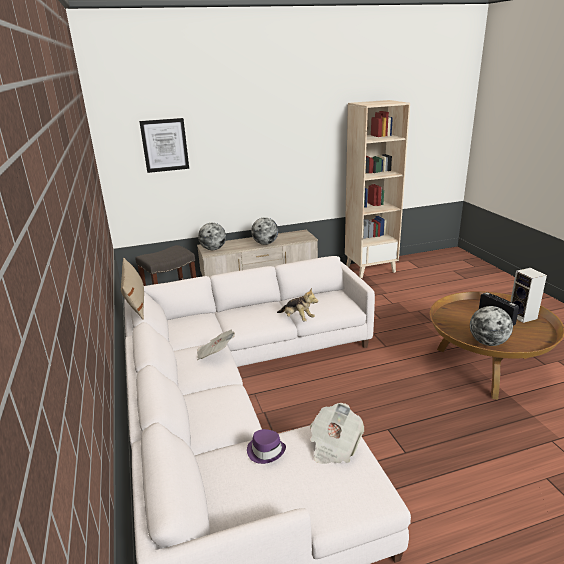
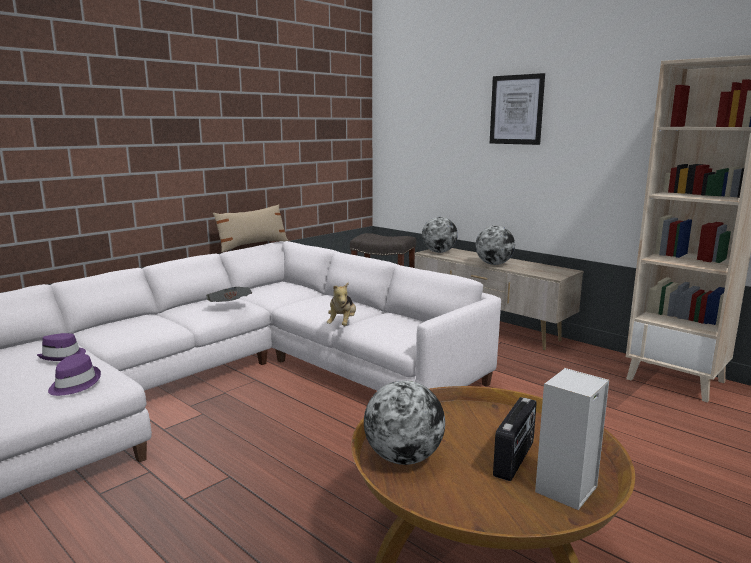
camera: 60 degrees right, 10 degrees down
(165, 145) = (428, 117): picture -> picture (516, 110)
(334, 446) = (74, 384): newspaper -> purple hat

